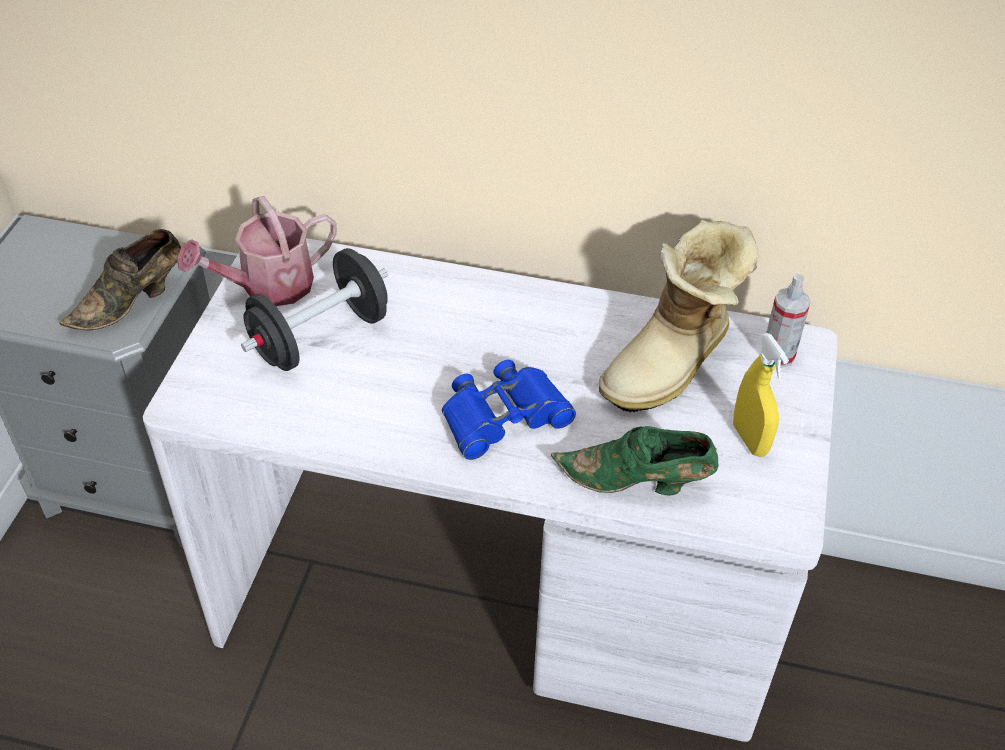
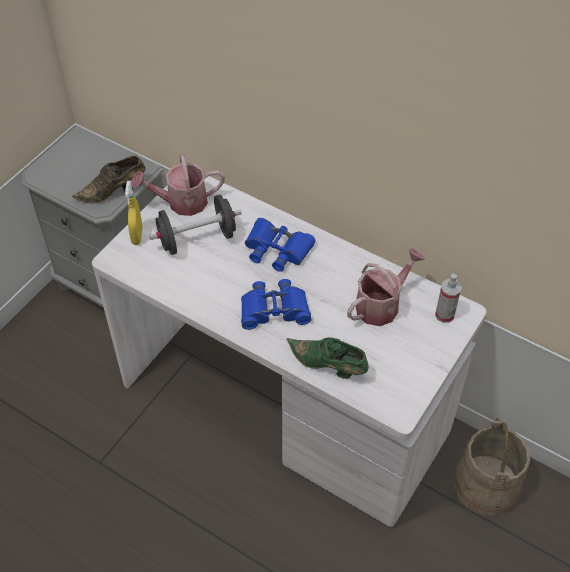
camera: 20 degrees right, 5 degrees up
(464, 321) = (277, 249): none -> blue binoculars
(673, 364) = (381, 304): boot -> watering can
(750, 439) = (403, 359): yellow spray bottle -> yellow spray bottle (137, 236)
(856, 631) = (486, 485): none -> beige bucket

